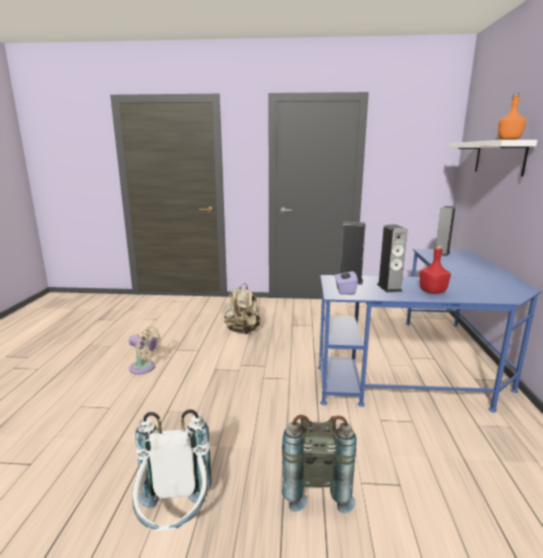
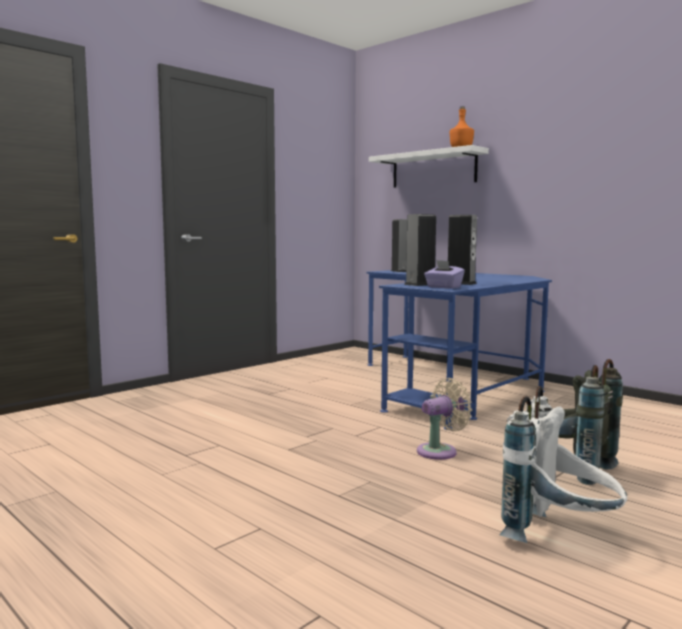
camera: 50 degrees left, 10 degrees down
(144, 368) = (194, 484): beige fan -> beige fan (440, 451)
(243, 331) = (225, 414): beige backpack -> none
(432, 291) = (491, 281): red bottle -> none

